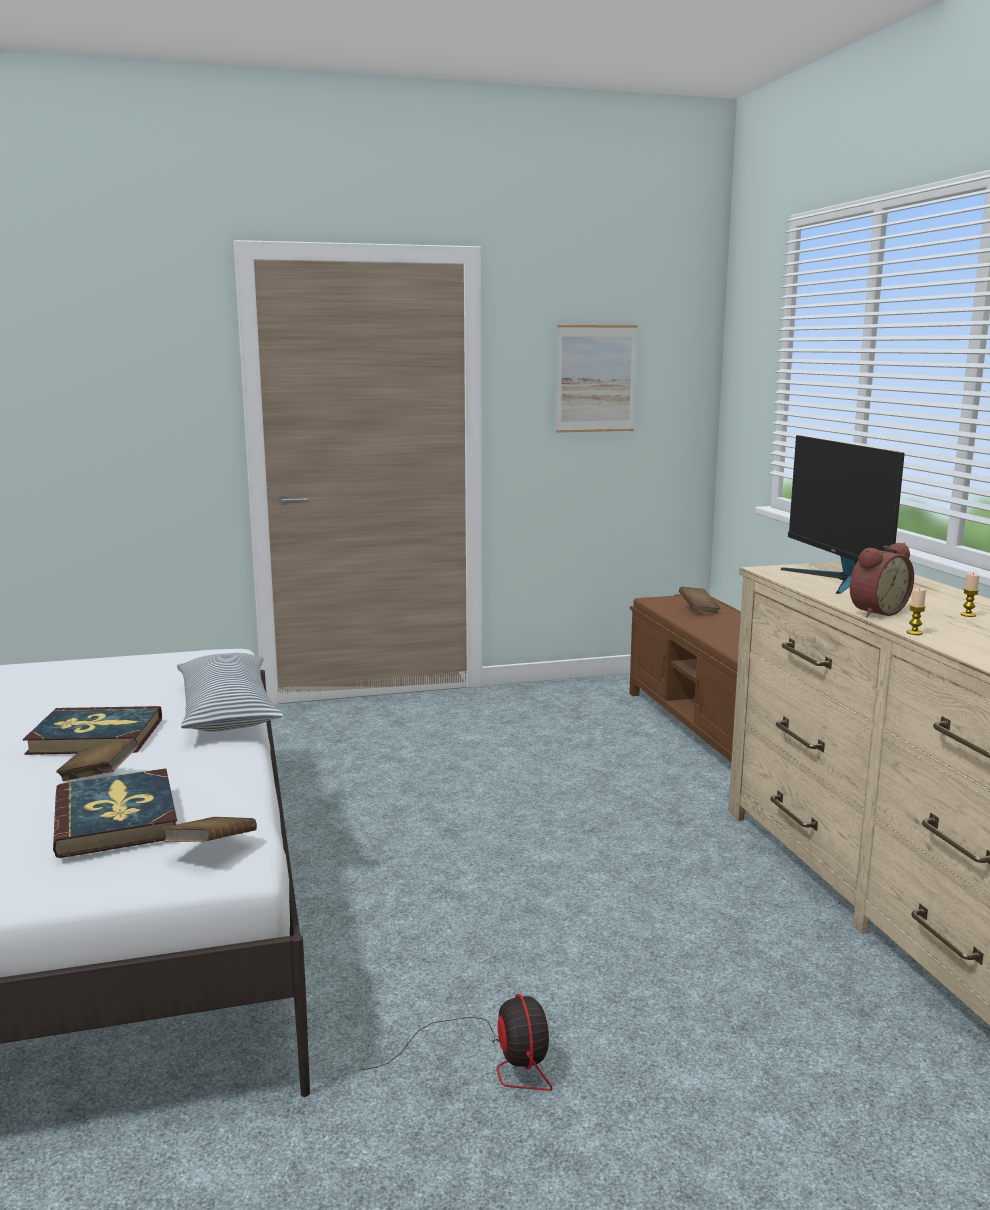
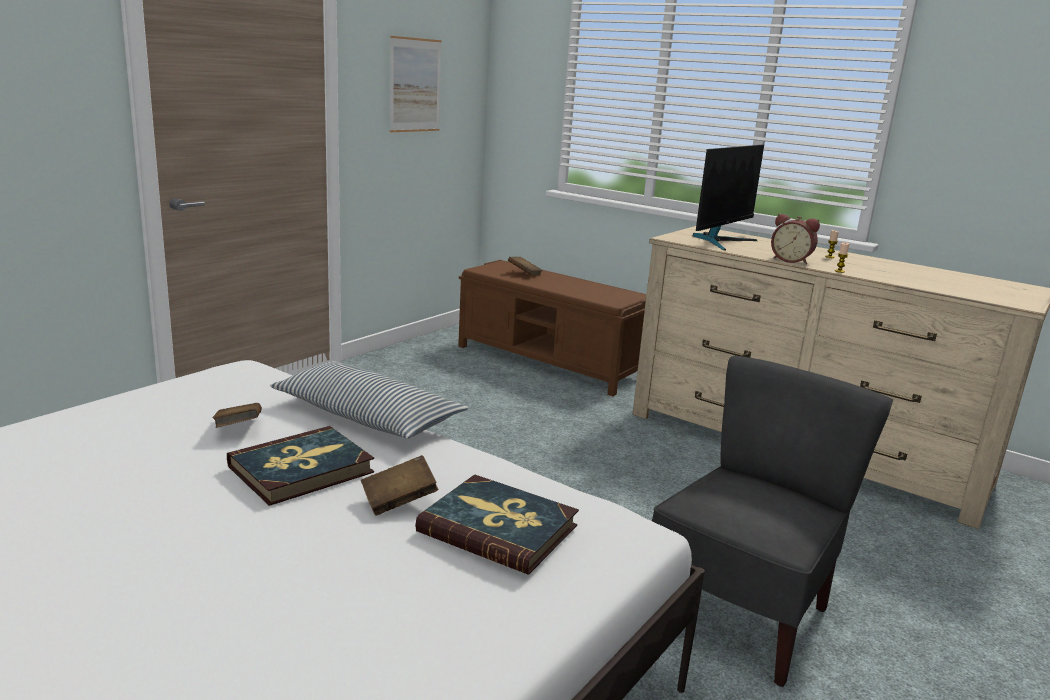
camera: 40 degrees left, 5 degrees up
(211, 849) = (609, 525): brown book -> brown book (238, 429)
(491, 1060) = (740, 615): fan -> grey chair
(838, 579) = (720, 241): monitor -> monitor turned 90 degrees counterclockwise
(875, 612) = (791, 260): alarm clock -> alarm clock turned 105 degrees clockwise

